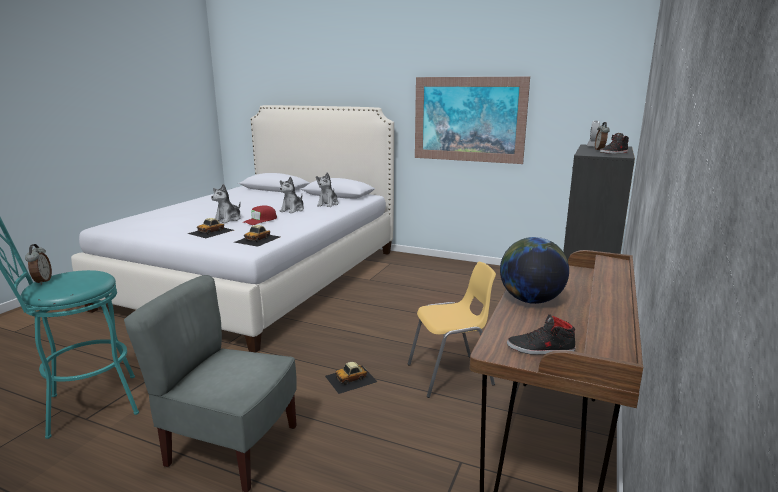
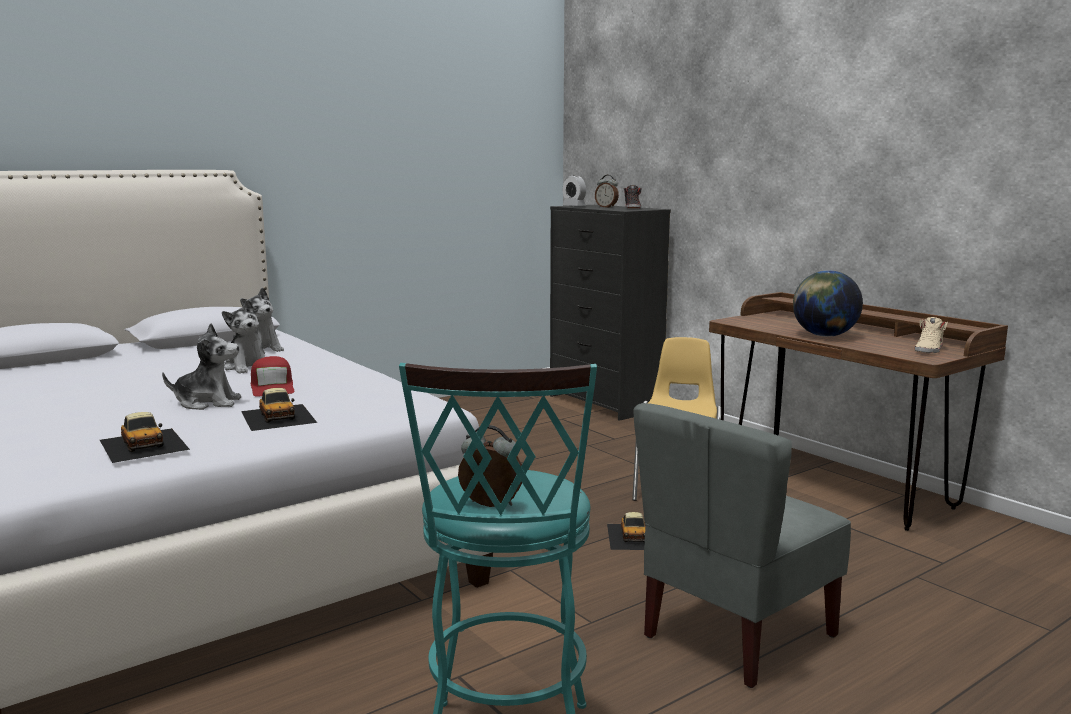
camera: 60 degrees left, 5 degrees down
(228, 219) = (208, 403): plush toy -> plush toy turned 60 degrees counterclockwise
(258, 239) = (390, 398): toy car -> toy car (144, 444)
(468, 119) = (375, 185): picture -> none
(540, 349) = (929, 350): black shoe -> beige shoe

